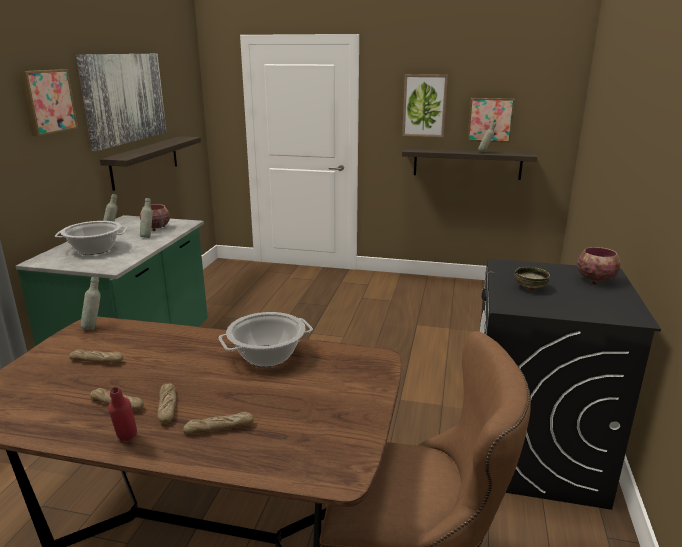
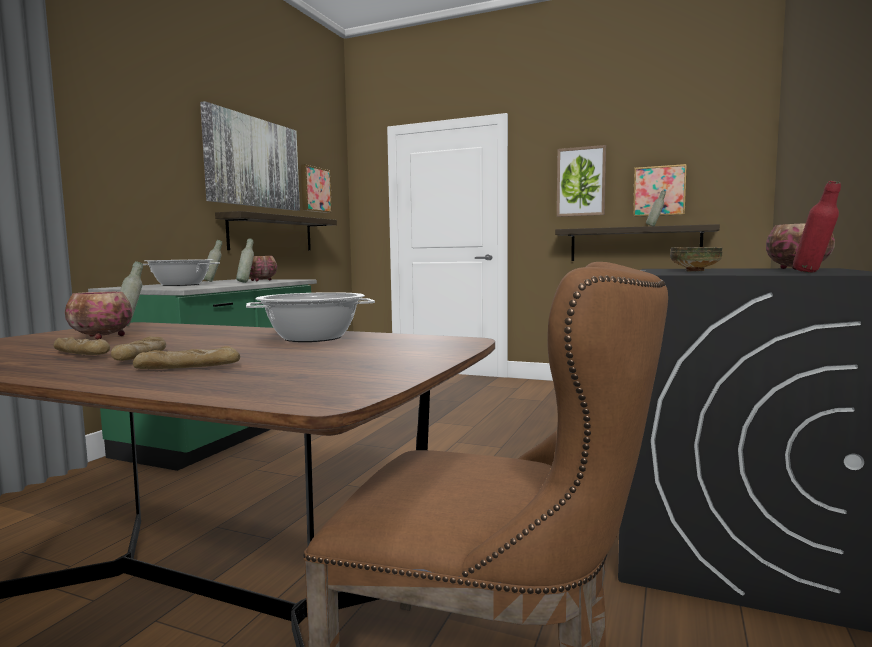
camera: 10 degrees right, 15 degrees down
(47, 101) = (158, 135): picture -> picture (314, 189)
(96, 361) = (101, 337): bread -> bowl
(127, 443) = (51, 372): red bottle -> red bottle (814, 272)

